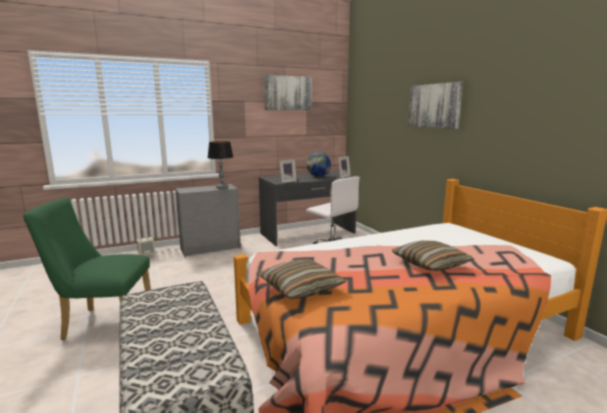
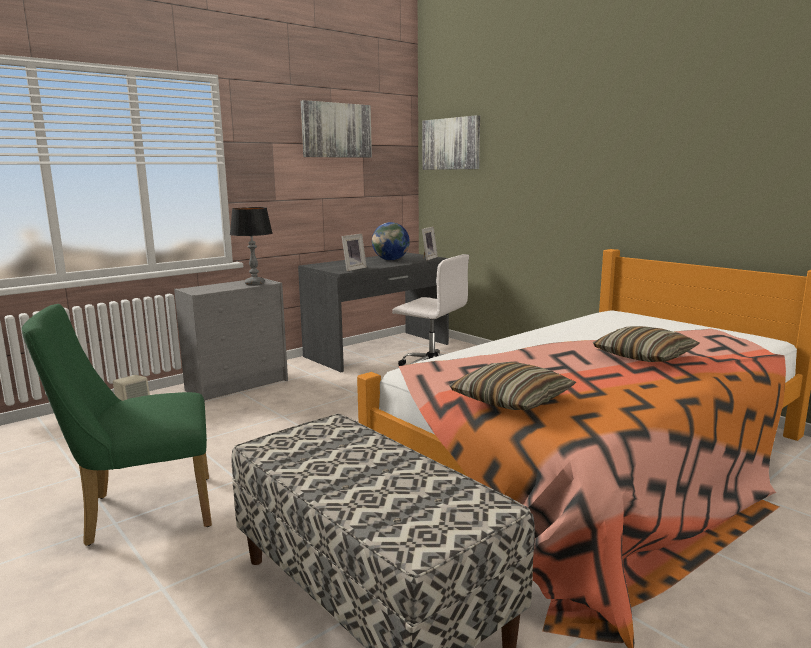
camera: 15 degrees left, 0 degrees up
(434, 106) = (574, 148): picture -> picture (451, 144)

